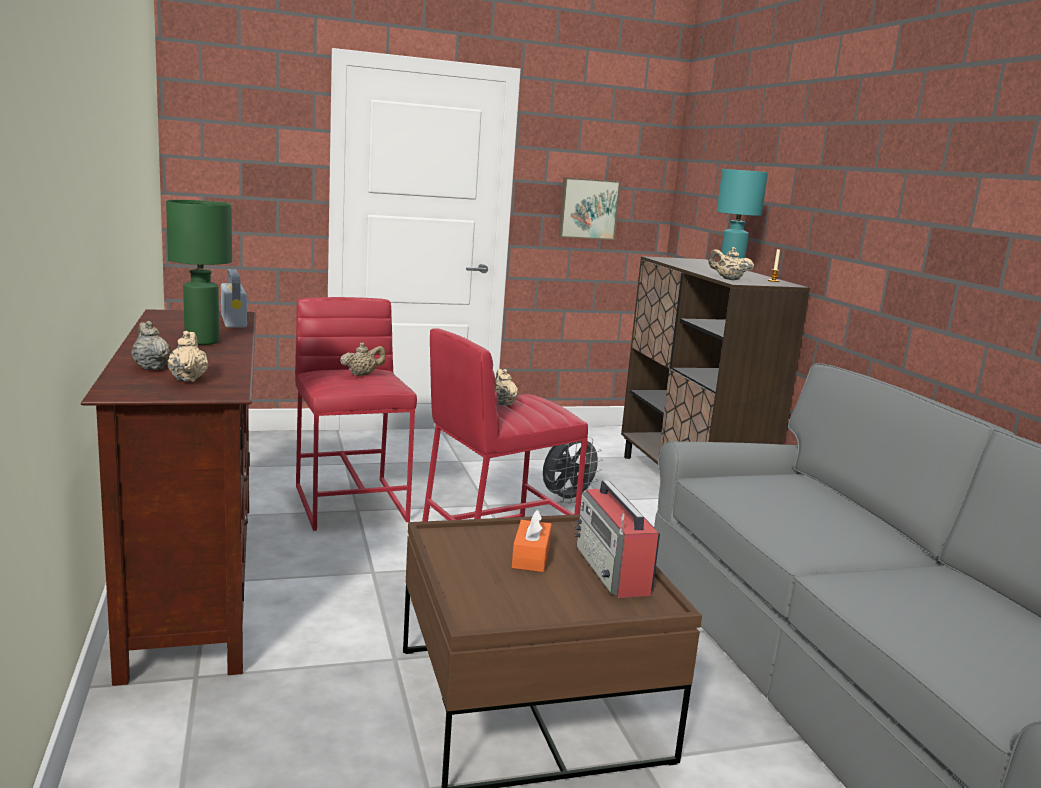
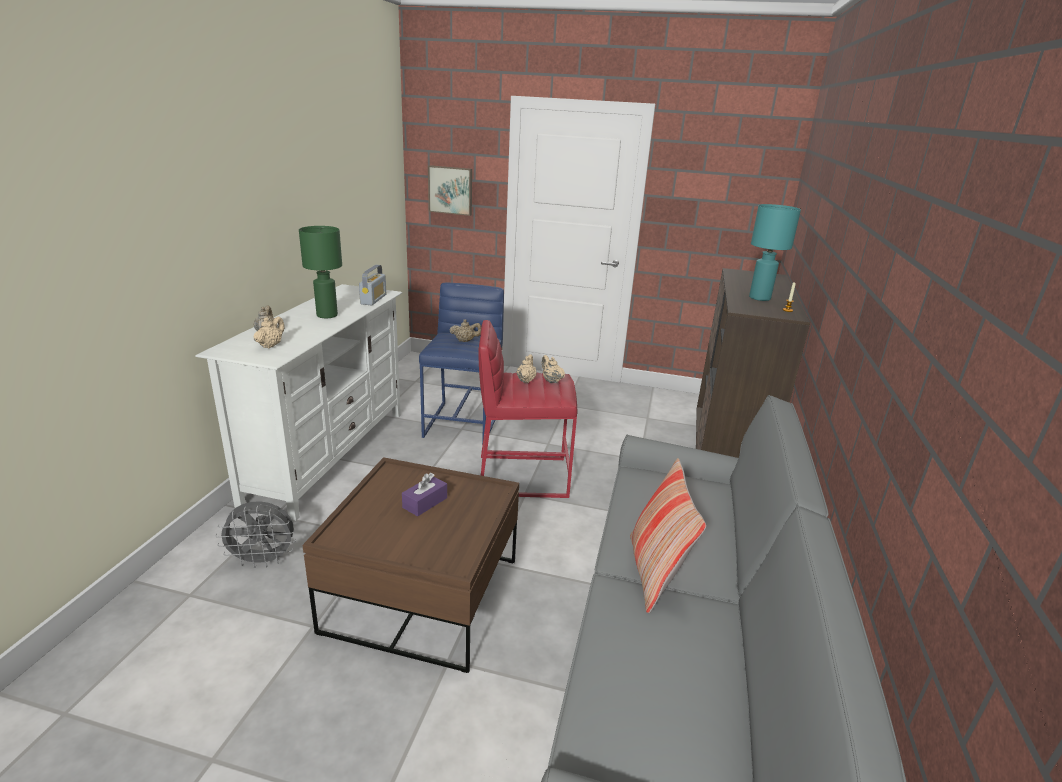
camera: 30 degrees right, 10 degrees up
(192, 580) = (328, 454): brown tv stand -> white tv stand
(352, 502) = (463, 422): red stool -> blue stool
(531, 557) = (425, 503): orange tissue box -> purple tissue box
(567, 499) = (611, 452): grey fan -> grey fan (263, 560)
(588, 208) = (708, 220): picture -> picture (451, 190)
(613, 570) = (463, 529): radio -> none
(728, 279) = (740, 305): beige teapot -> beige teapot (551, 380)
(850, 557) = (655, 573): none -> pillow

